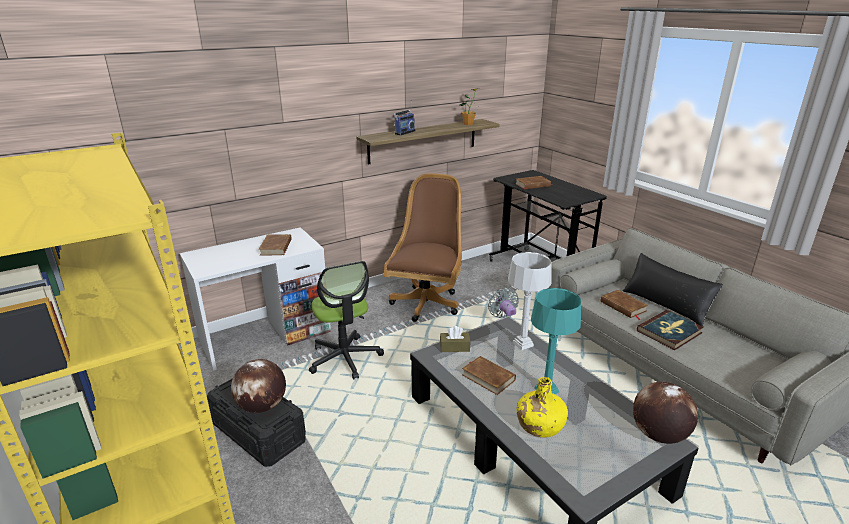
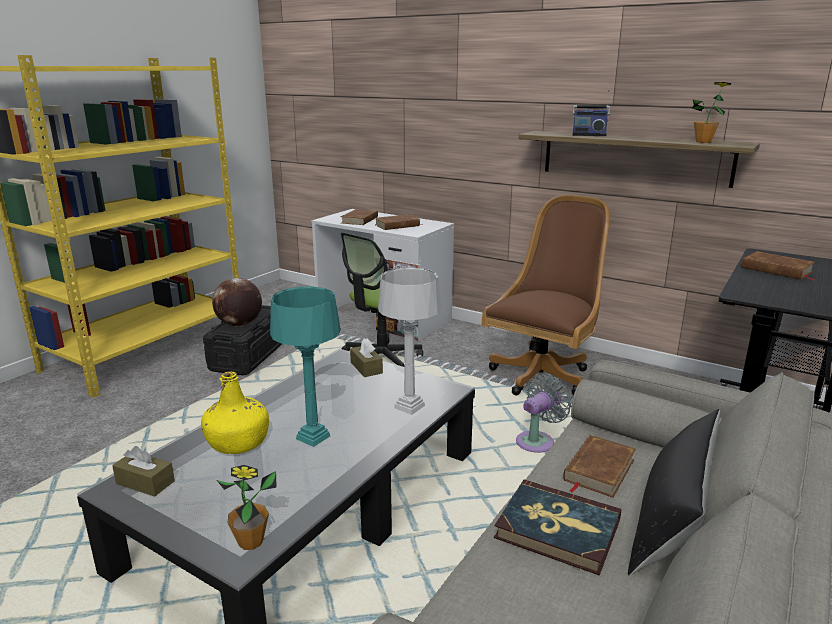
camera: 65 degrees right, 5 degrees down
(427, 300) = (543, 373): brown office chair -> brown office chair turned 45 degrees counterclockwise
(488, 377) = (317, 396): brown book -> brown book (360, 220)
(581, 479) = (145, 482): none -> brown tissue box
(658, 435) = (251, 542): globe -> potted plant

